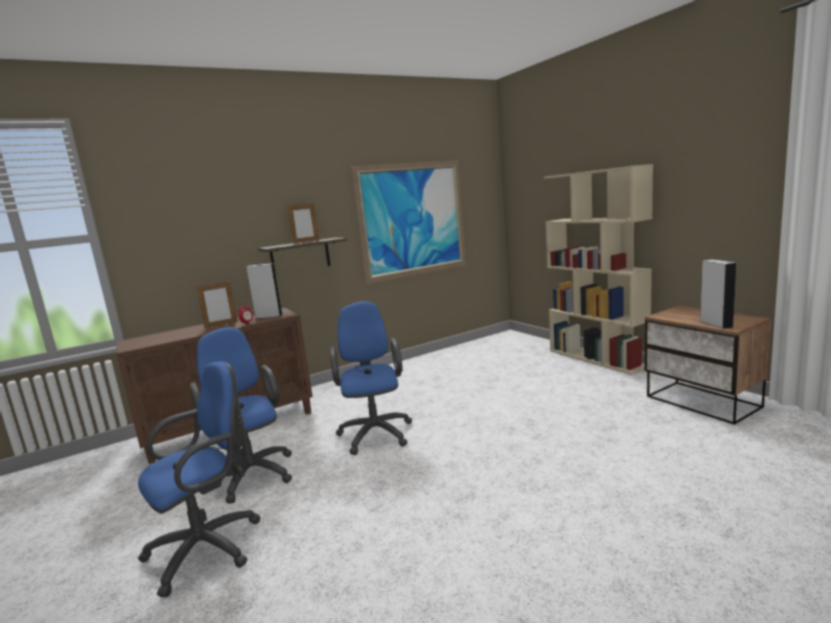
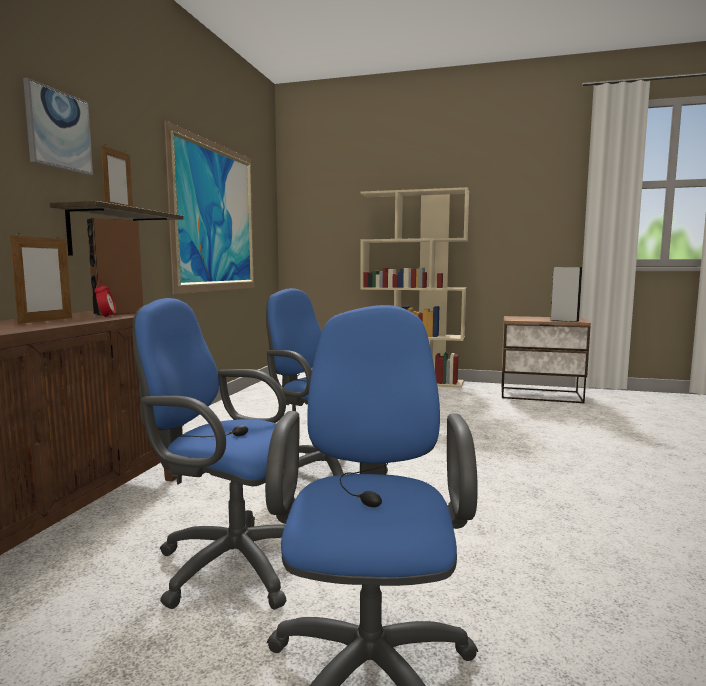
camera: 45 degrees left, 5 degrees down
(261, 205) = (58, 130): none -> picture
(268, 316) = (119, 313): grey speaker -> brown speaker

